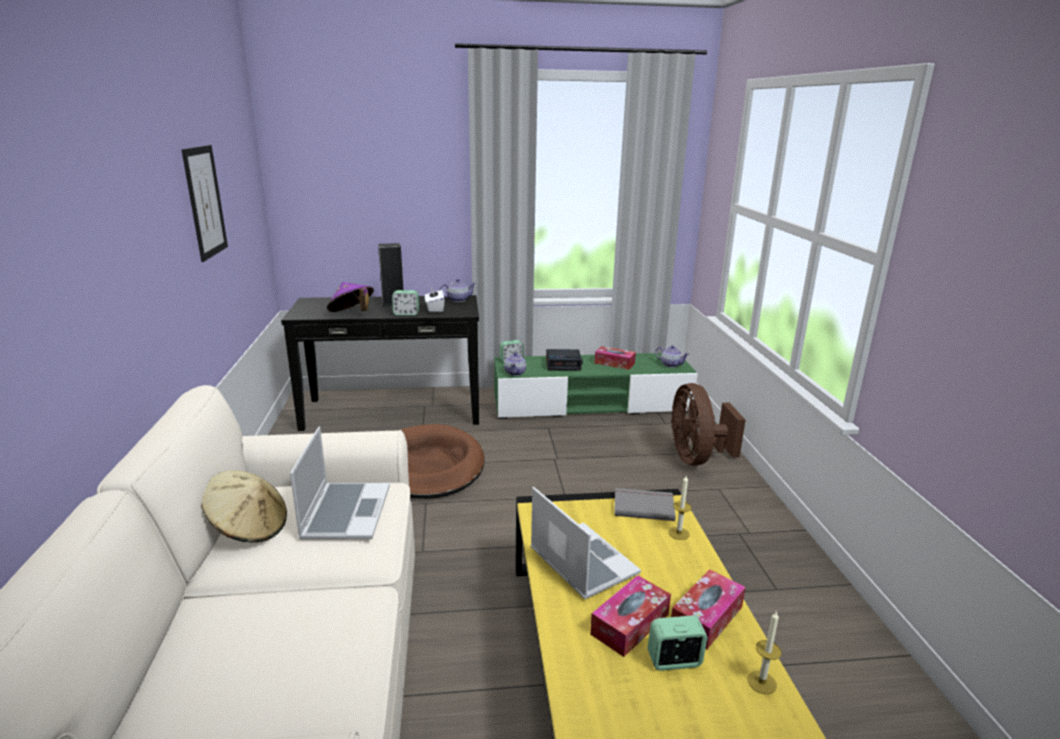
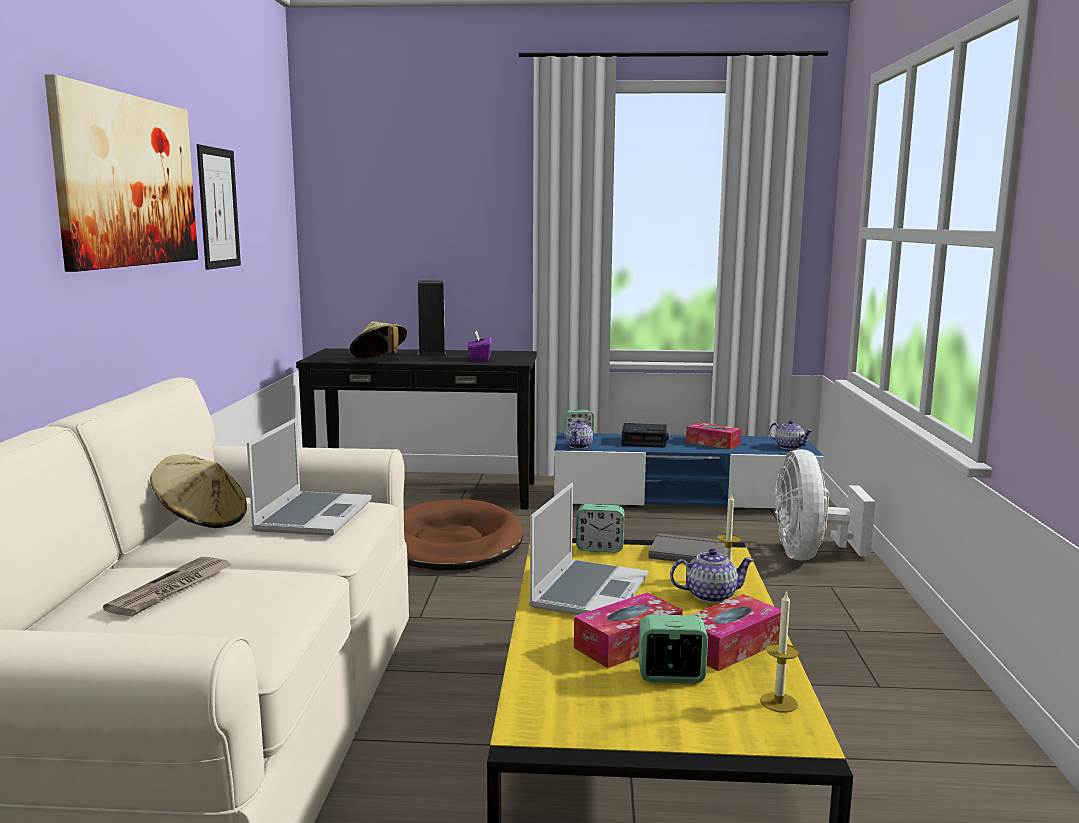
camera: 10 degrees right, 10 degrees down
(129, 207) = (128, 181): none -> picture
(250, 634) = (171, 589): none -> newspaper
(352, 314) = (379, 360): purple hat -> beige hat
(406, 313) = (443, 361): alarm clock -> alarm clock (600, 548)
(434, 309) = (479, 359): white tissue box -> purple tissue box
(458, 300) = (511, 353): teapot -> teapot (710, 595)
(581, 561) = (588, 591): laptop -> laptop turned 45 degrees clockwise
(591, 404) = (681, 498): green tv stand -> blue tv stand
(696, 458) = (810, 555): brown fan -> white fan

